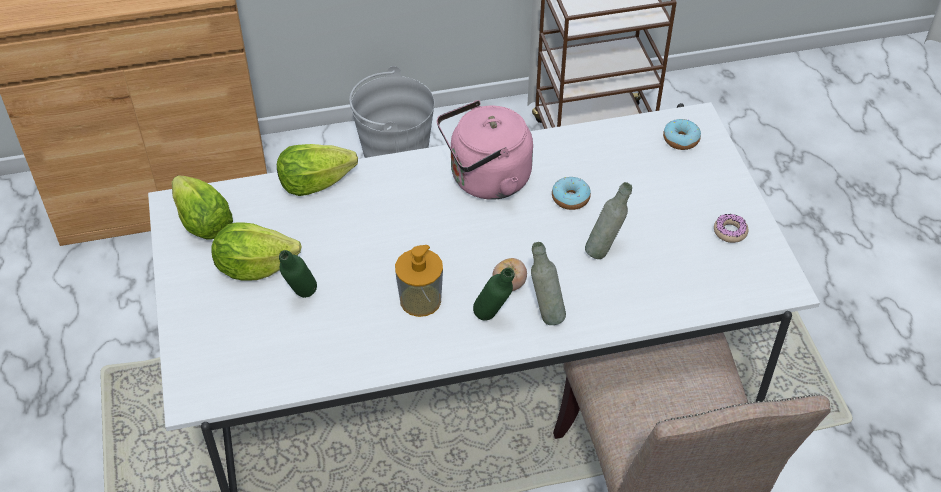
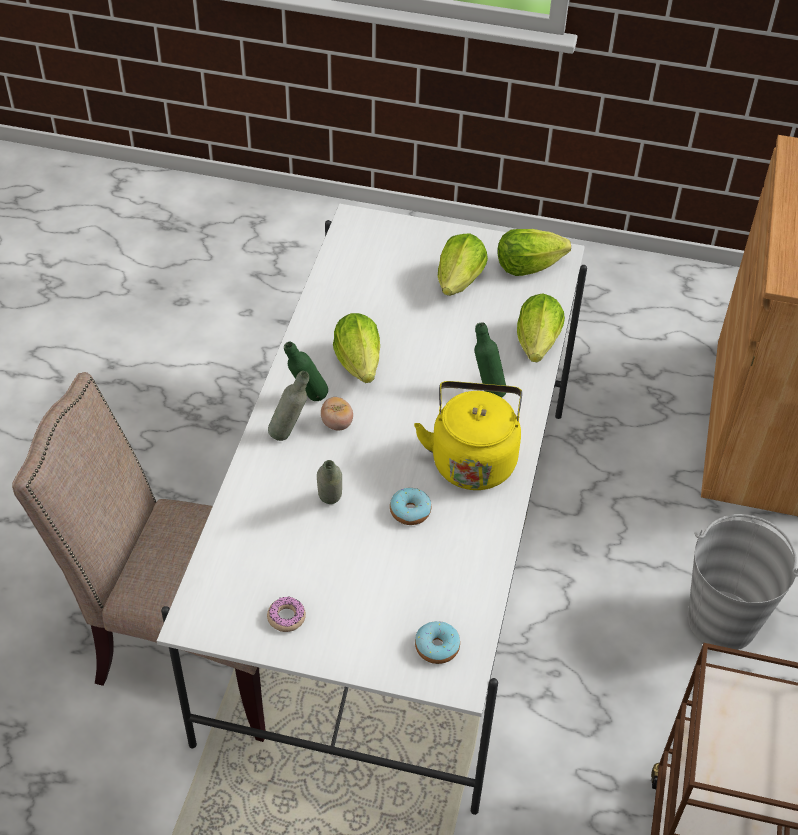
camera: 115 degrees right, 0 degrees up
(301, 299) = (408, 297): green bottle -> green bottle (487, 390)
(420, 300) = (359, 363): soap dispenser -> lettuce
(485, 180) = (472, 459): pink kettle -> yellow kettle

